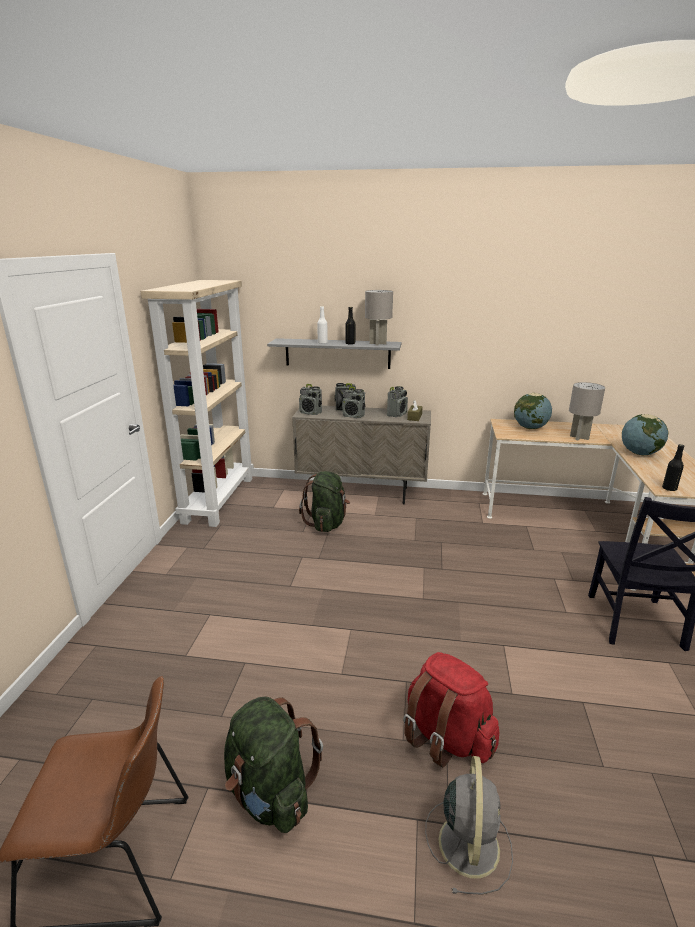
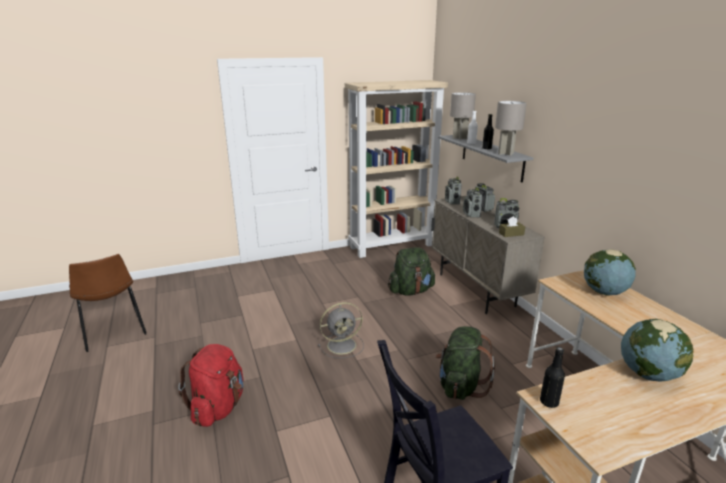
camera: 60 degrees right, 0 degrees up
(270, 793) = (156, 355): green backpack -> green backpack (460, 386)
(468, 842) = (142, 435): grey fan -> grey fan (343, 345)
(579, 438) = (628, 325): grey table lamp -> grey table lamp (459, 138)

